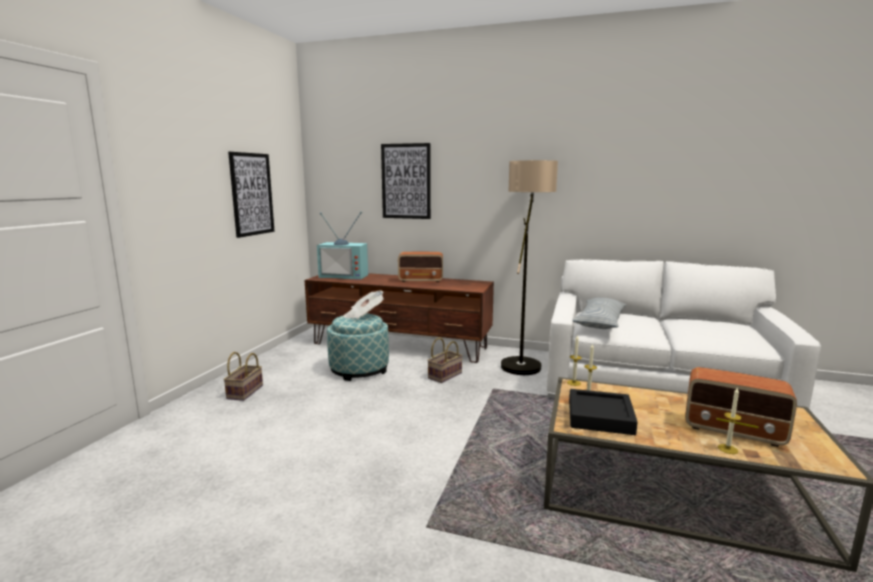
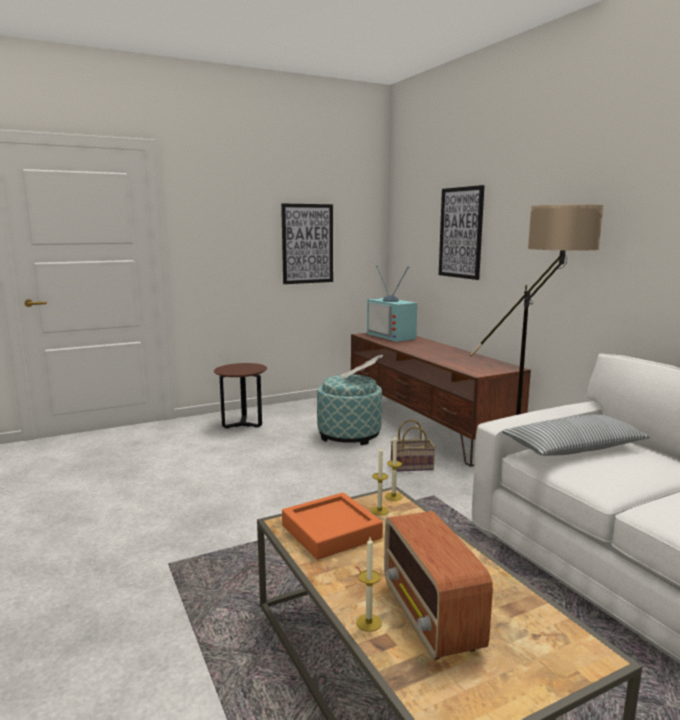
camera: 45 degrees right, 0 degrees up
(245, 392) = (242, 424): basket -> brown side table
(421, 280) = (450, 353): radio -> none
(600, 417) = (331, 531): black tray -> orange tray

